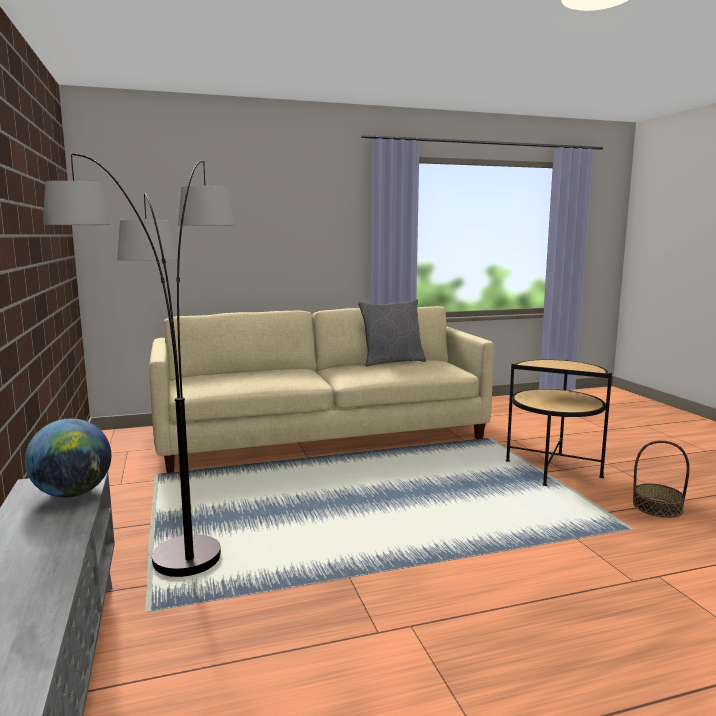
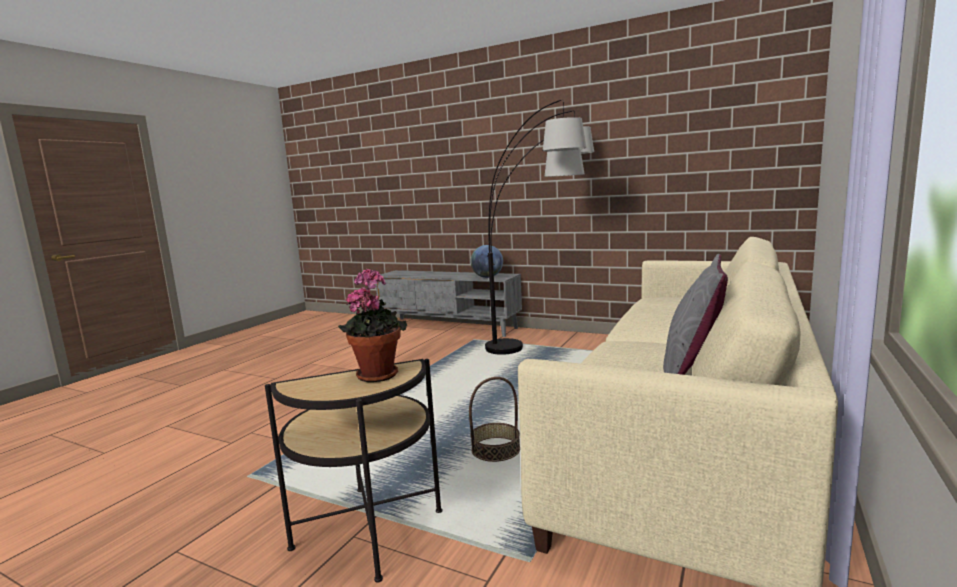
camera: 135 degrees right, 0 degrees up
(547, 364) = (377, 374): none -> potted plant
(657, 507) = (212, 522): basket -> basket (495, 449)

